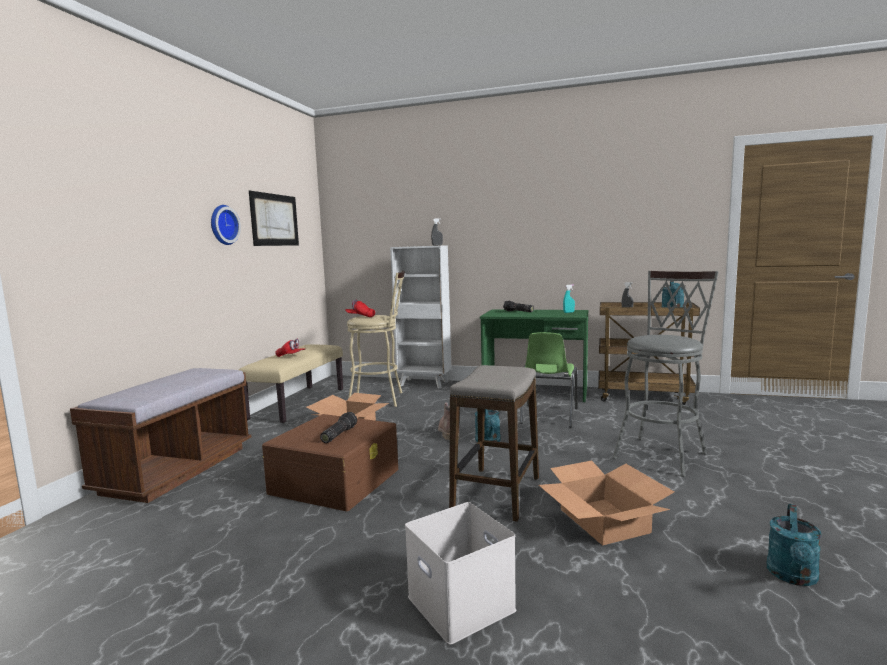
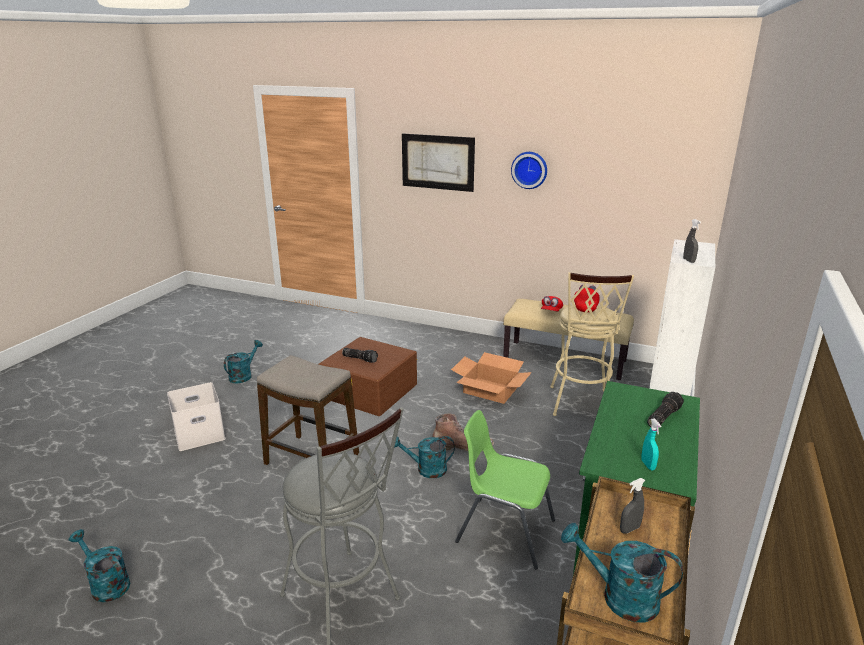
camera: 95 degrees right, 15 degrees up
(177, 470) = (414, 334): brown bench -> none
(240, 609) = (243, 375): none -> turquoise watering can
(275, 220) = (616, 167): picture -> picture (437, 162)
(603, 521) = (238, 508): cardboard box -> none

